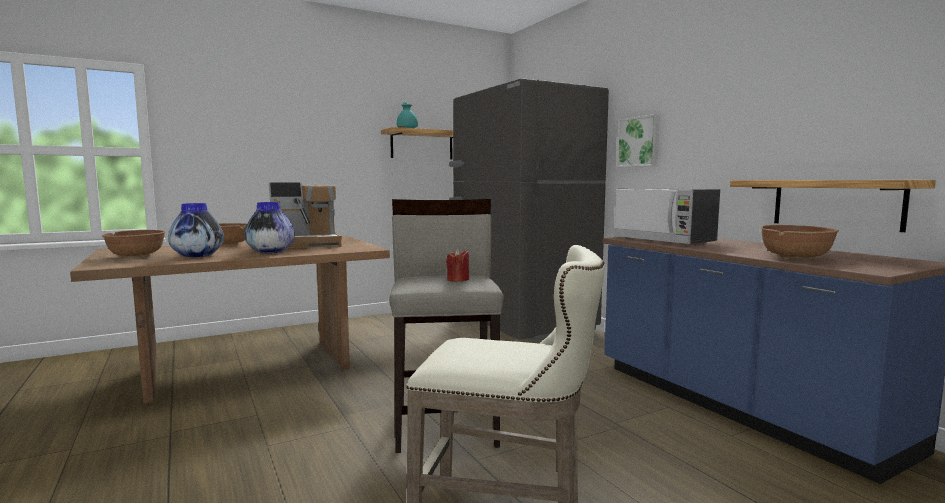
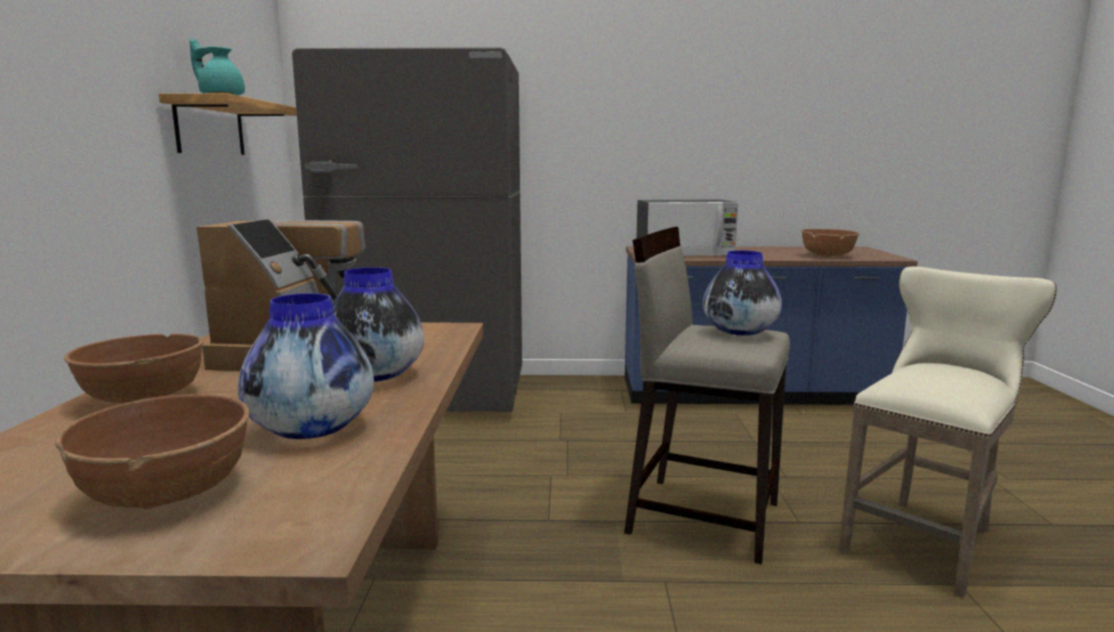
camera: 60 degrees left, 5 degrees up
(458, 280) = (739, 332): red candle -> vase
(639, 142) = (568, 143): picture -> none
(836, 203) = (782, 208): shelf -> none

